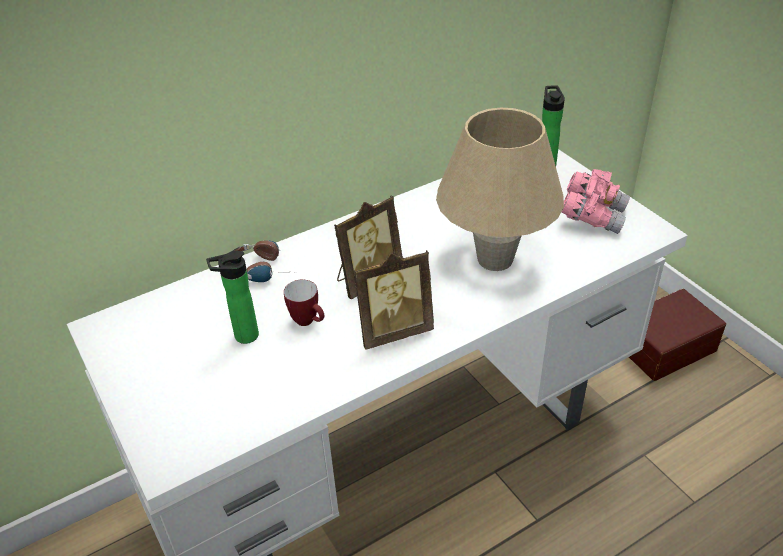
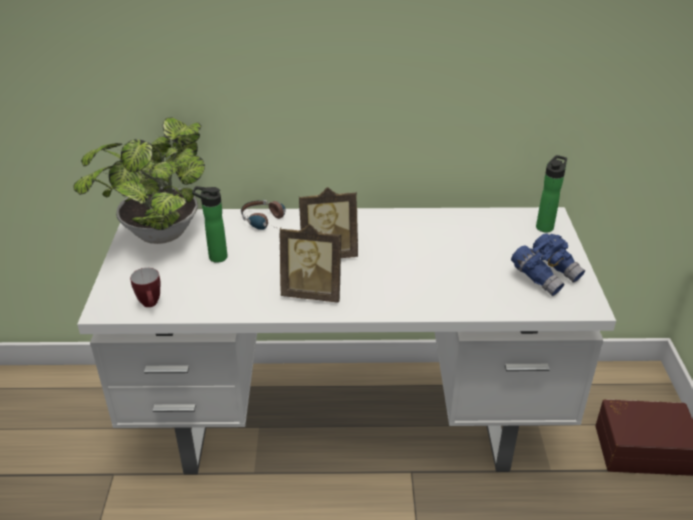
camera: 30 degrees right, 5 degrees down
(145, 341) = (157, 236): none -> potted plant
(308, 322) = (263, 265): mug -> mug (151, 305)
(495, 259) = (433, 276): beige table lamp -> none
(592, 216) = (545, 276): pink binoculars -> blue binoculars

